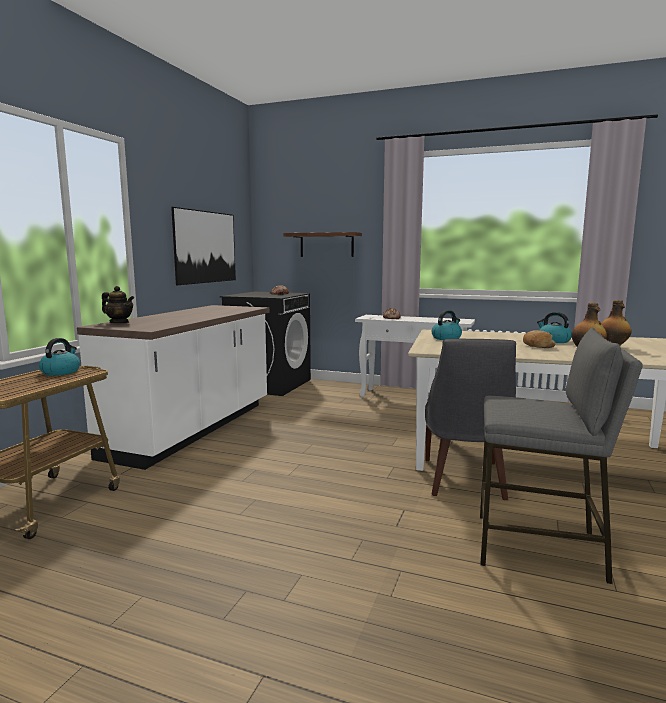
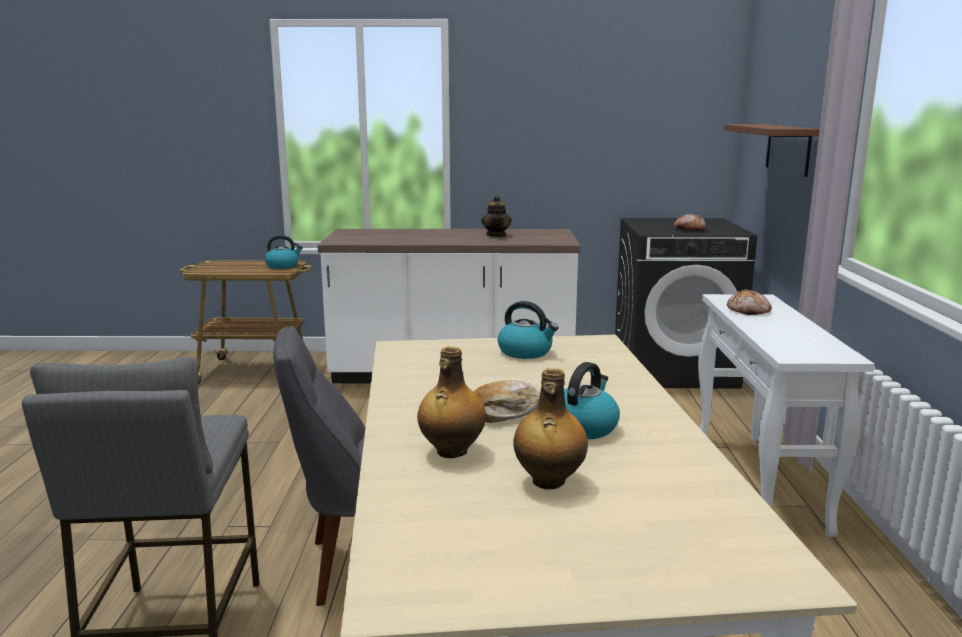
camera: 70 degrees right, 5 degrees up
(119, 323) = (370, 231): teapot -> teapot (496, 235)
(206, 247) = (600, 145): picture -> none

